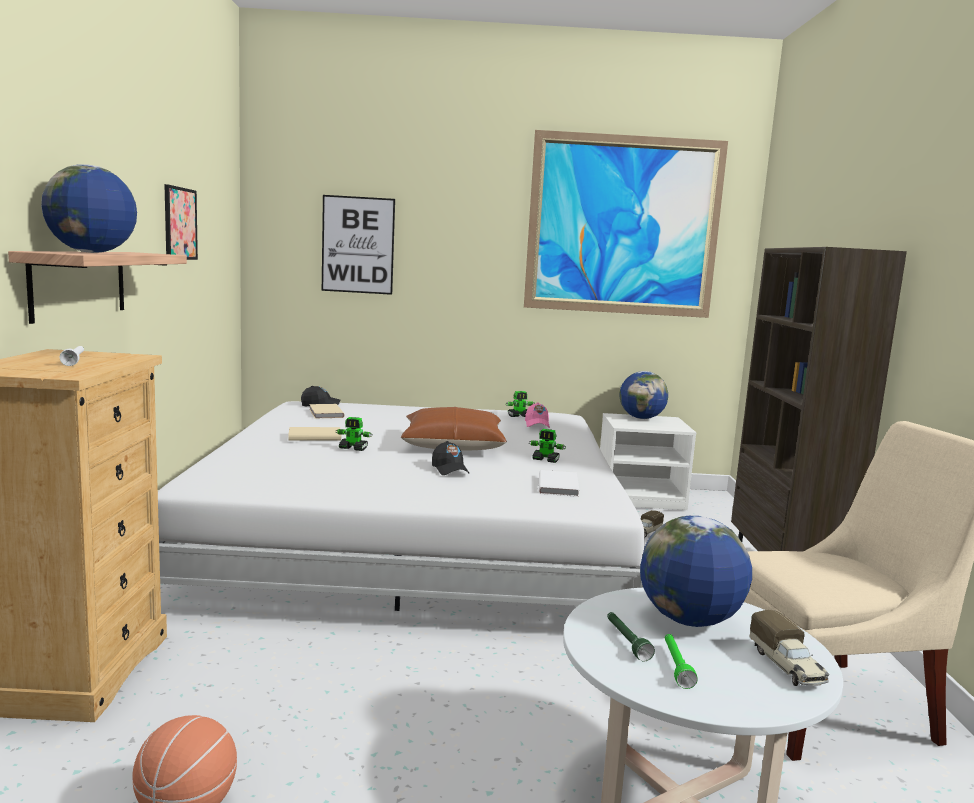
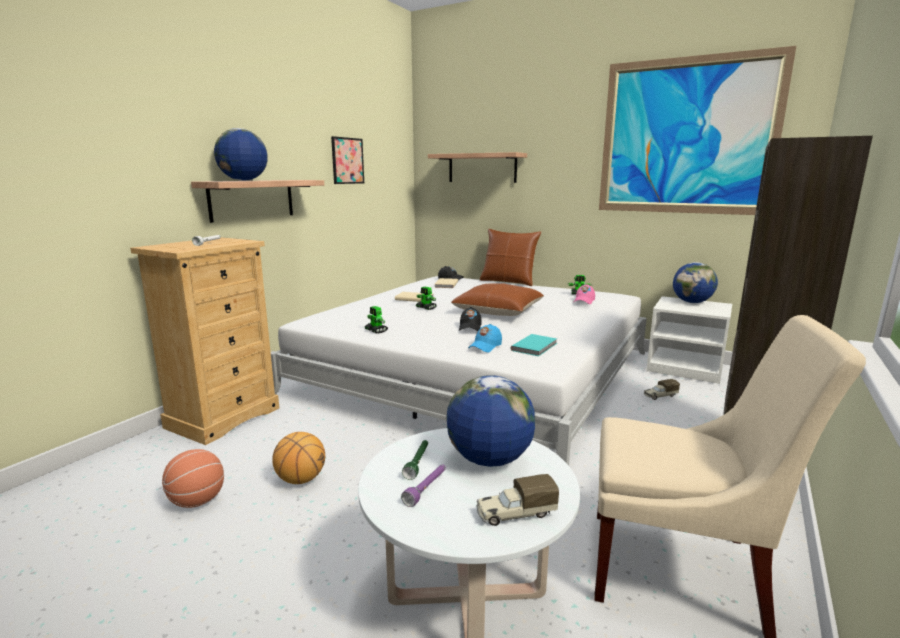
camera: 30 degrees right, 5 degrees up
(325, 730) = (301, 480): none -> basketball
(358, 245) = (482, 168): picture -> shelf
(405, 404) = (508, 282): none -> brown pillow
(503, 492) = (485, 347): none -> blue cap
(546, 460) = (555, 327): toy robot -> toy robot (376, 331)
(559, 486) = (535, 347): white book -> turquoise book
(676, 666) = (426, 489): green flashlight -> purple flashlight
(787, 667) = (515, 514): toy truck -> toy truck turned 60 degrees clockwise

